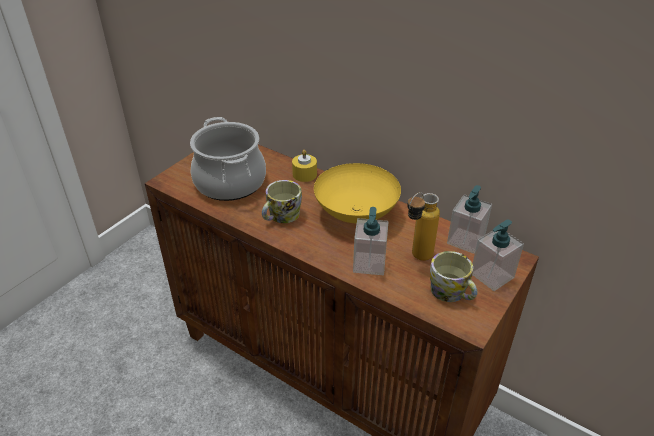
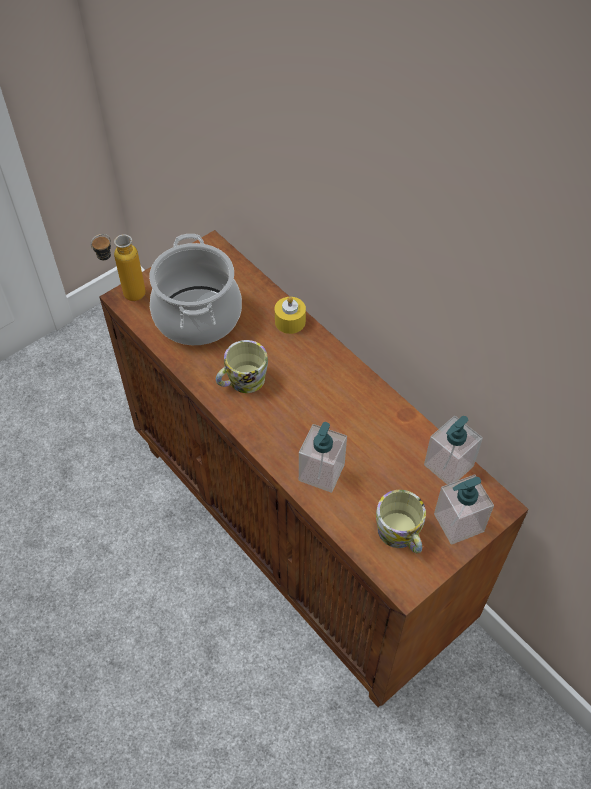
camera: 15 degrees right, 15 degrees up
(357, 214) = (333, 397): yellow bowl -> none
(416, 258) = (378, 478): bottle -> bottle (125, 297)

